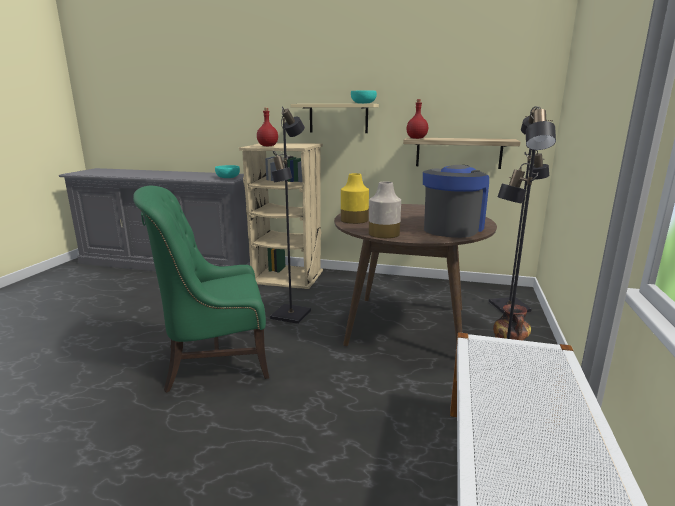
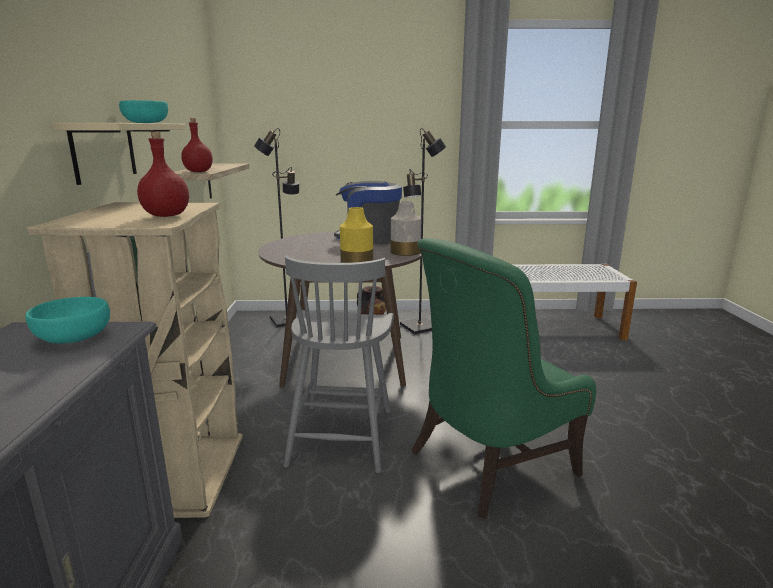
camera: 105 degrees left, 0 degrees up
(214, 360) = (489, 462): green chair -> green chair turned 90 degrees clockwise
(290, 314) = (342, 434): black floor lamp -> grey chair

